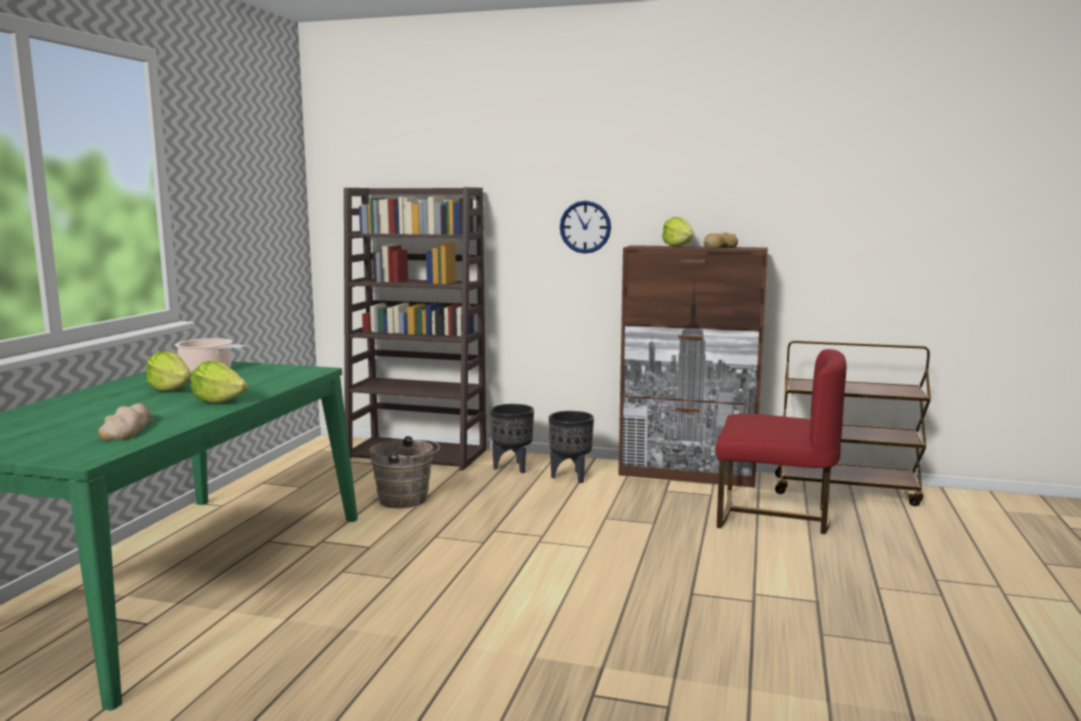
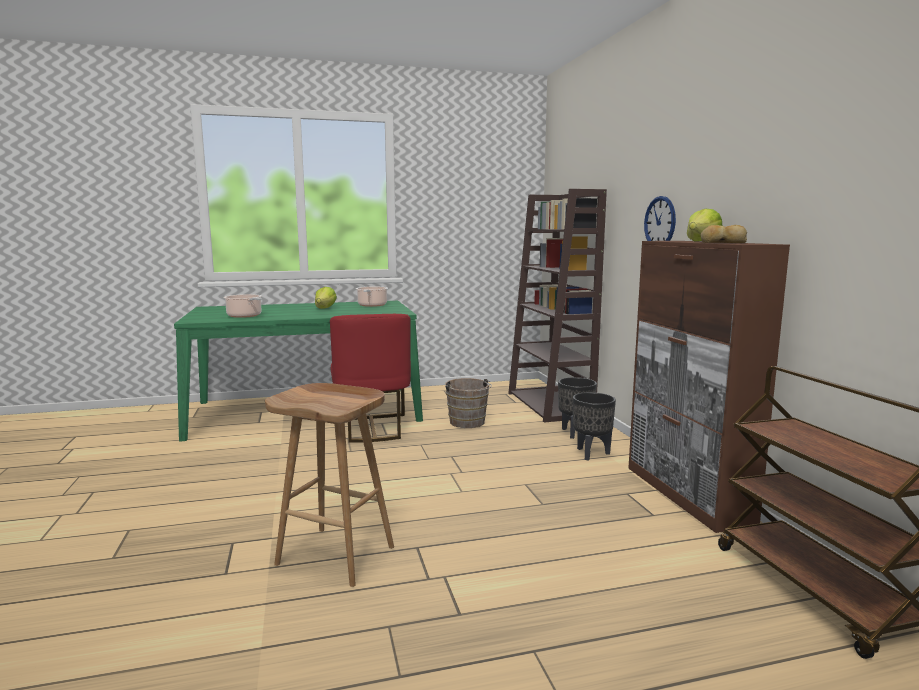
camera: 60 degrees right, 0 degrees up
(126, 428) = (245, 316): bread -> cooking pot
(218, 401) = (309, 315): lettuce -> none
(677, 634) = (337, 555): none -> brown stool
(773, 515) = (650, 556): red chair -> red chair (372, 428)

